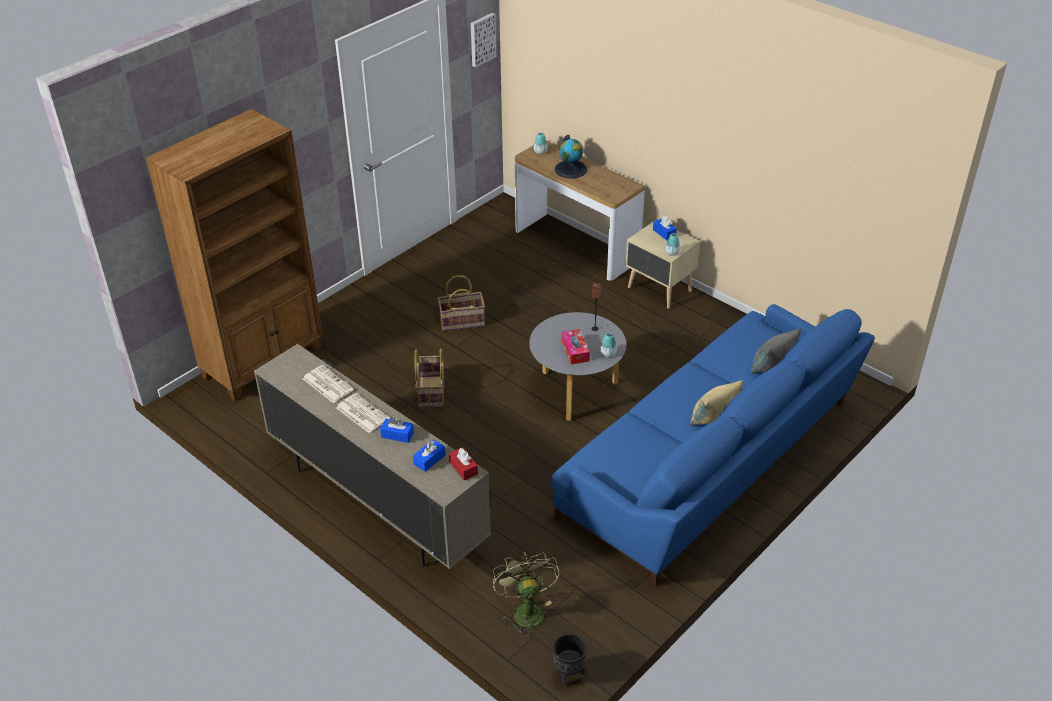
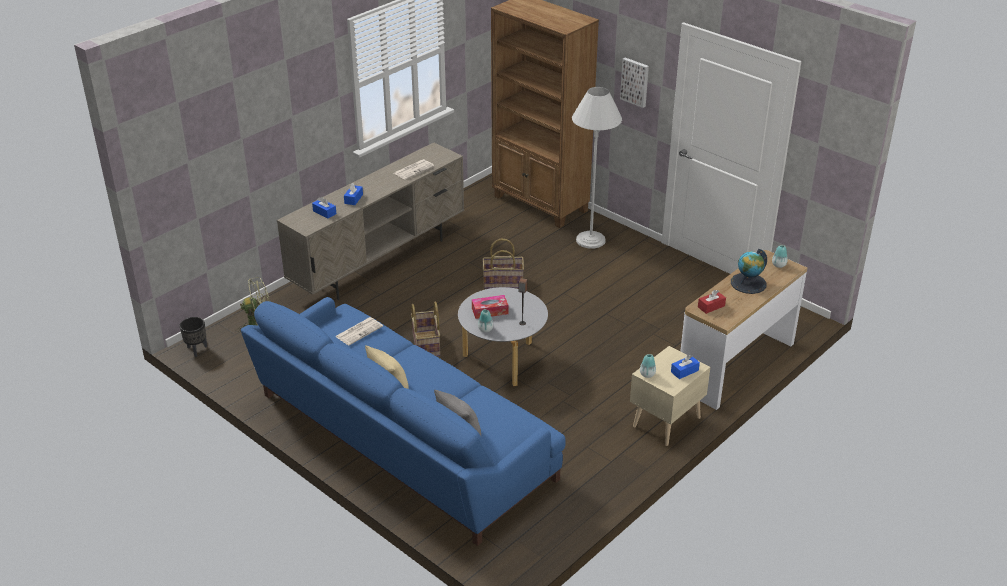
camera: 90 degrees right, 5 degrees down
(352, 324) = (590, 240): none -> white floor lamp
(362, 413) = (379, 184): newspaper -> newspaper (359, 331)
(462, 321) = (599, 296): basket -> basket (427, 344)
(463, 468) = (312, 226): red tissue box -> red tissue box (711, 306)
(481, 39) = (834, 141): picture -> picture (635, 82)

